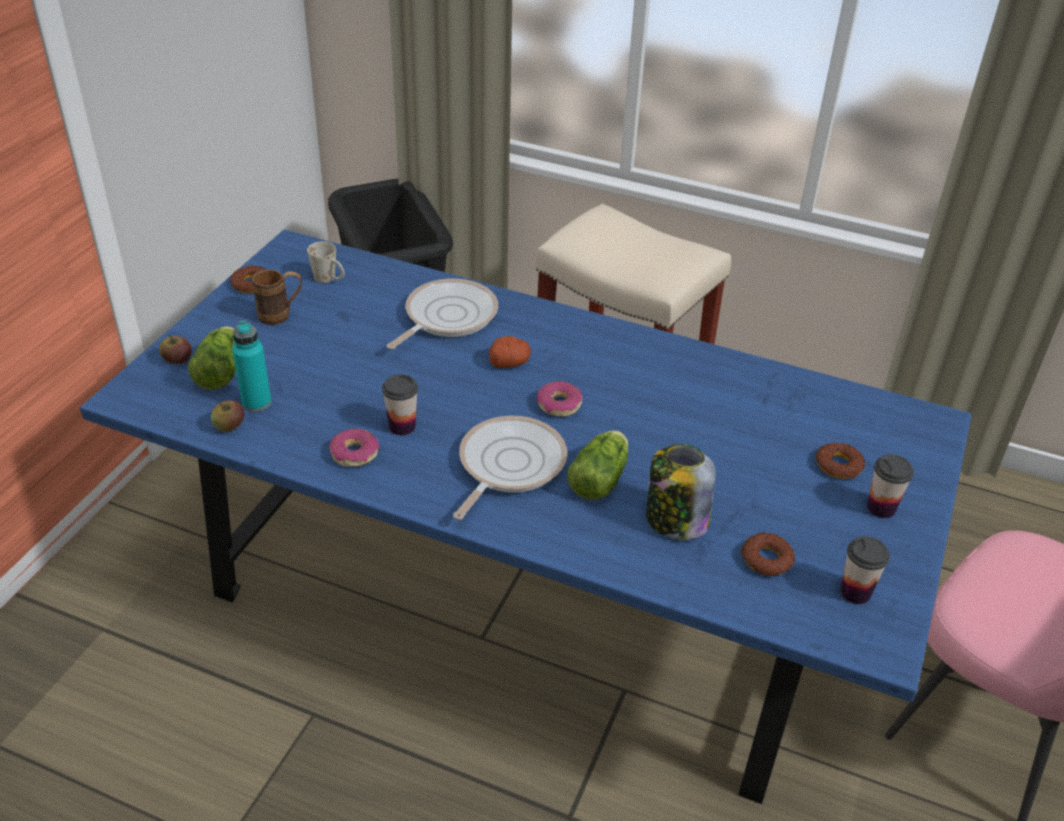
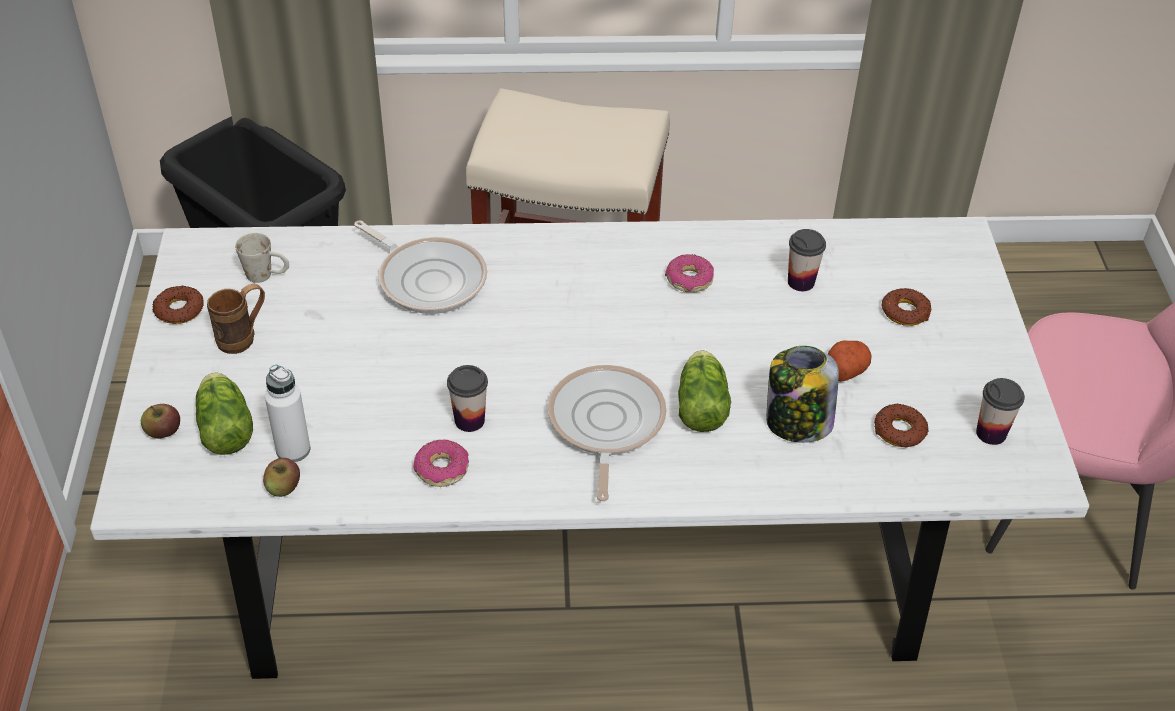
camera: 25 degrees left, 5 degrees up
(256, 402) = (293, 449): turquoise bottle -> white bottle
(446, 317) = (428, 278): frying pan -> frying pan turned 120 degrees clockwise
(509, 362) = (530, 309): potato -> potato (846, 369)
(524, 593) = (583, 544): blue dining table -> white dining table
(558, 405) = (611, 340): donut -> donut (689, 280)
(881, 508) = (965, 342): cup -> cup (801, 282)

